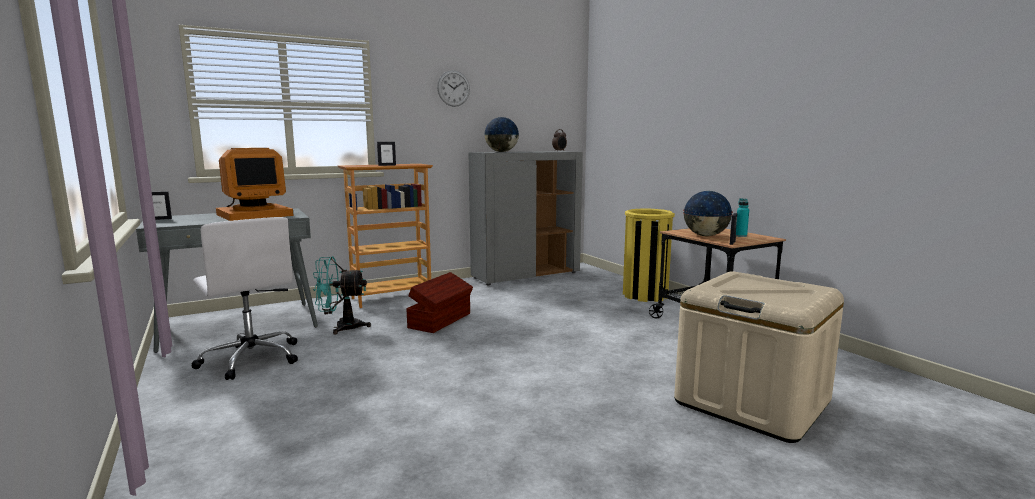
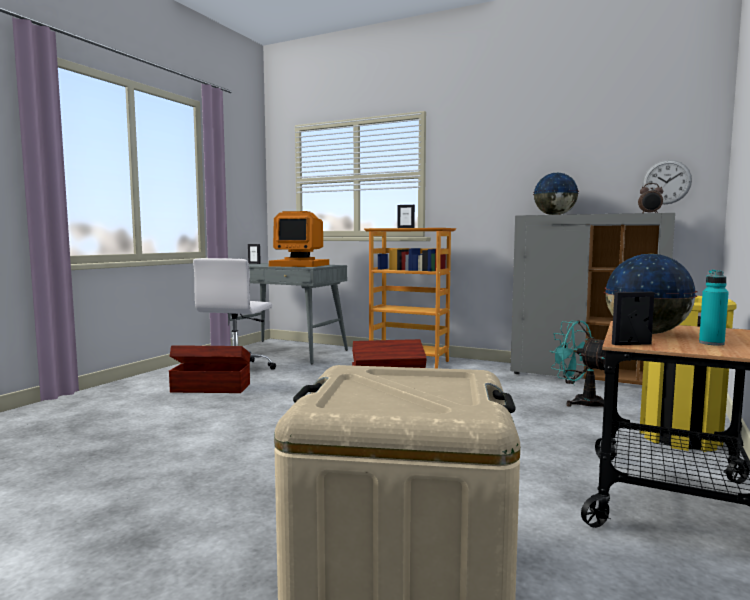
camera: 55 degrees right, 5 degrees down
(295, 383) = (210, 388): none -> brown storage box
(341, 327) = (321, 368): turquoise fan -> turquoise fan (581, 402)
(453, 88) = (511, 146): wall clock -> wall clock (666, 182)

